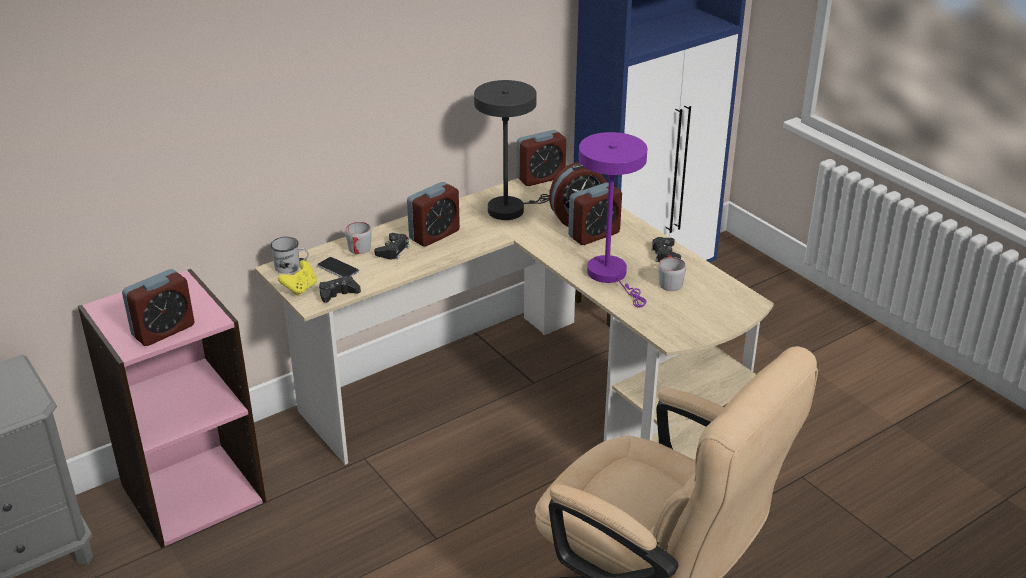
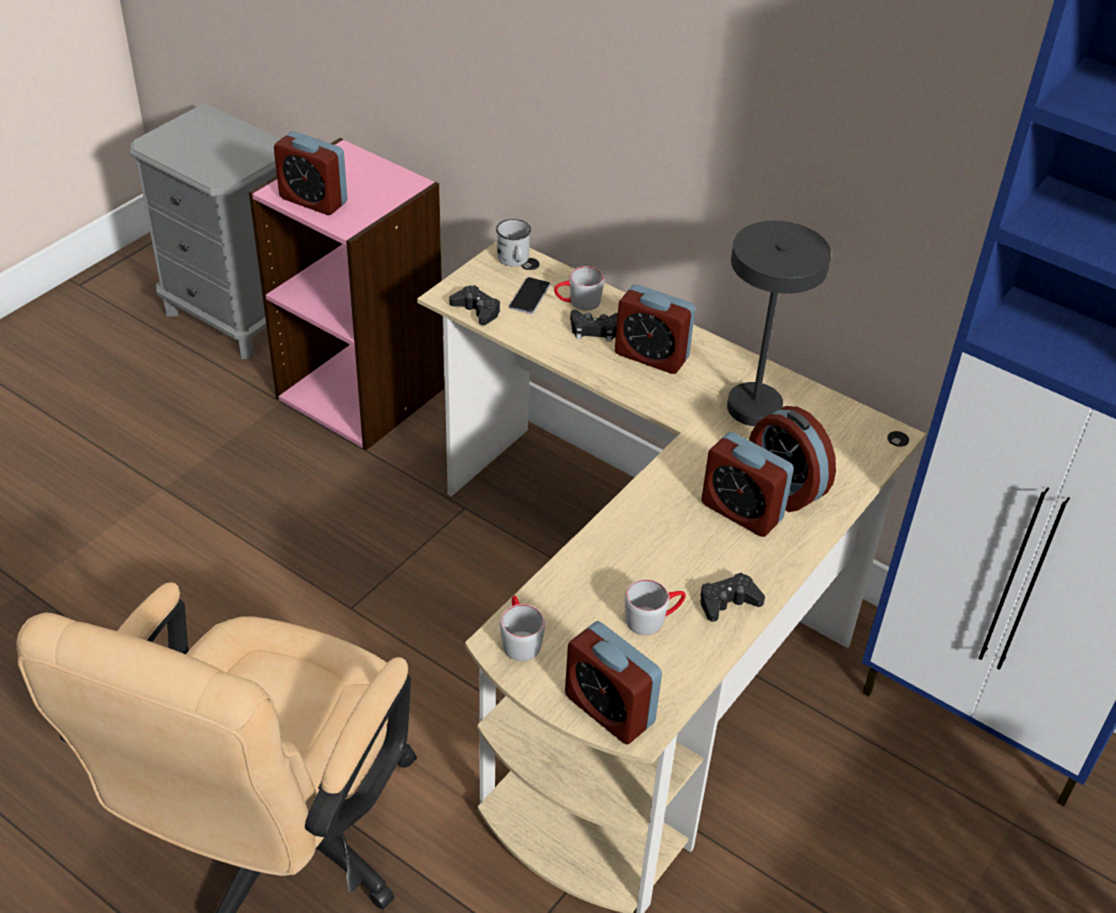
camera: 70 degrees right, 10 degrees up
(300, 288) = (474, 280): yellow game controller -> none
(540, 178) = (871, 424): alarm clock -> alarm clock (609, 709)
(611, 276) = (637, 549): purple table lamp -> none
(671, 331) = (519, 639): none -> grey mug

